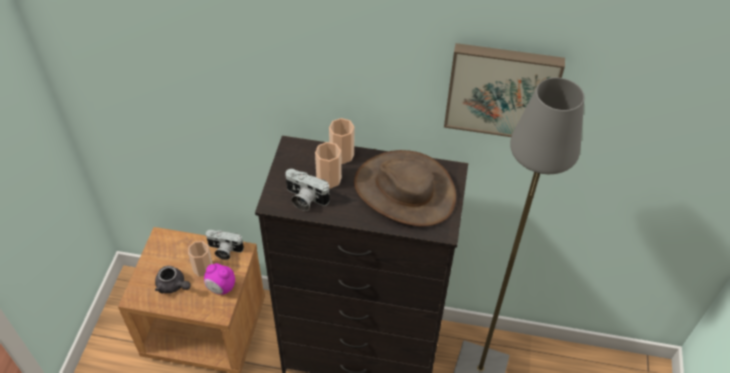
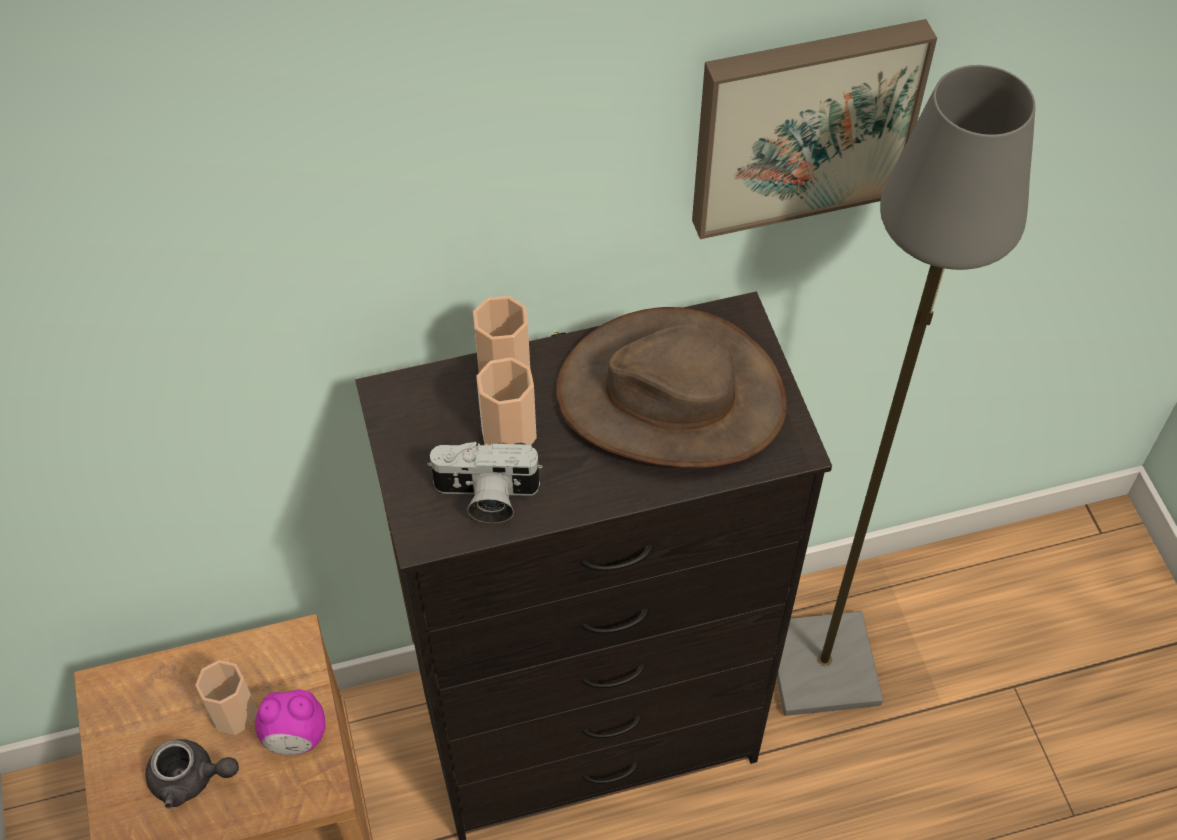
camera: 25 degrees left, 5 degrees up
(224, 250) = (257, 656): camera -> none

